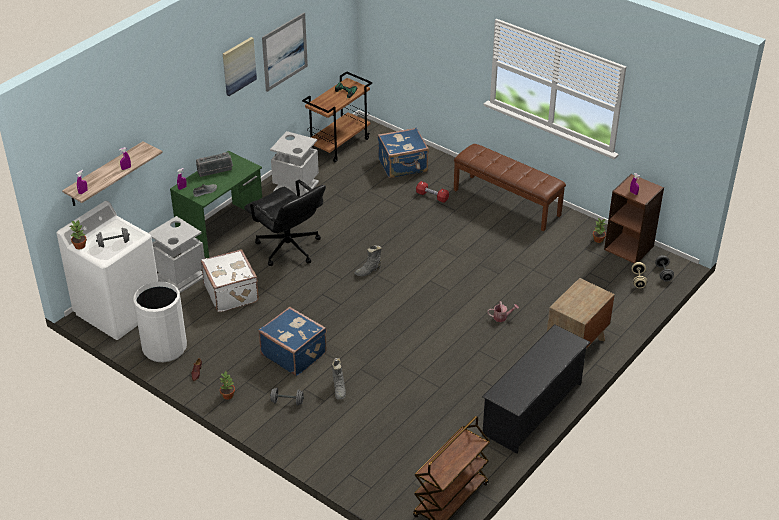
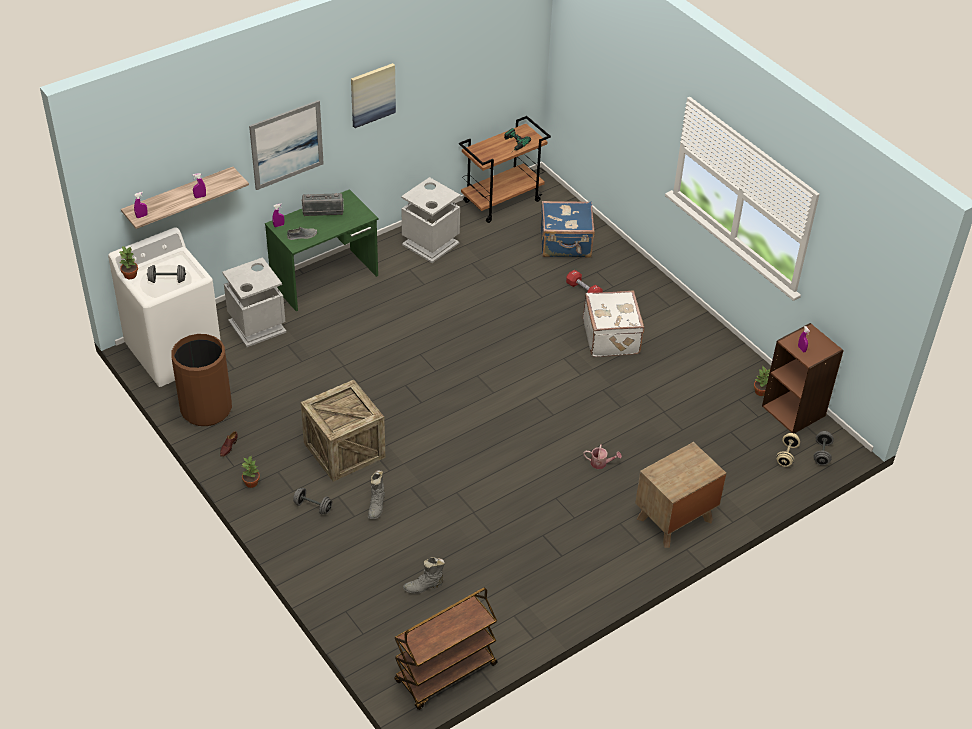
camera: 15 degrees right, 5 degrees up
(164, 347) = (206, 408): white trash can -> brown trash can
(232, 293) = (305, 360): white suitcase -> white suitcase (612, 337)
(284, 51) = (439, 84): picture -> picture (286, 144)
(288, 248) = (390, 320): black office chair -> none
(294, 353) = (344, 450): blue suitcase -> crate
(368, 271) = (470, 368): grey boot -> grey boot (424, 586)
(507, 202) = (670, 318): brown bench -> none
(533, 409) = (588, 587): black shoe rack -> none

